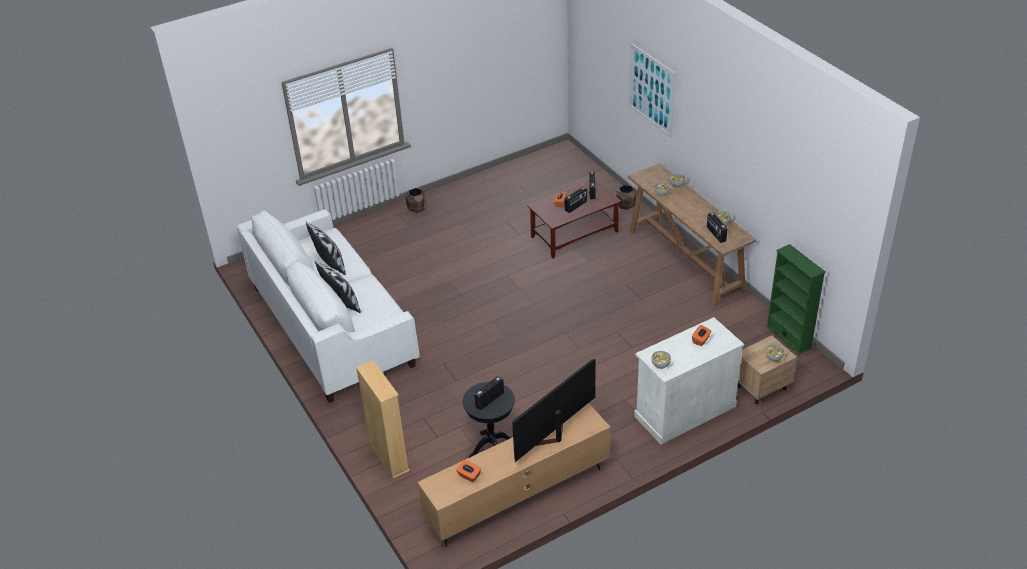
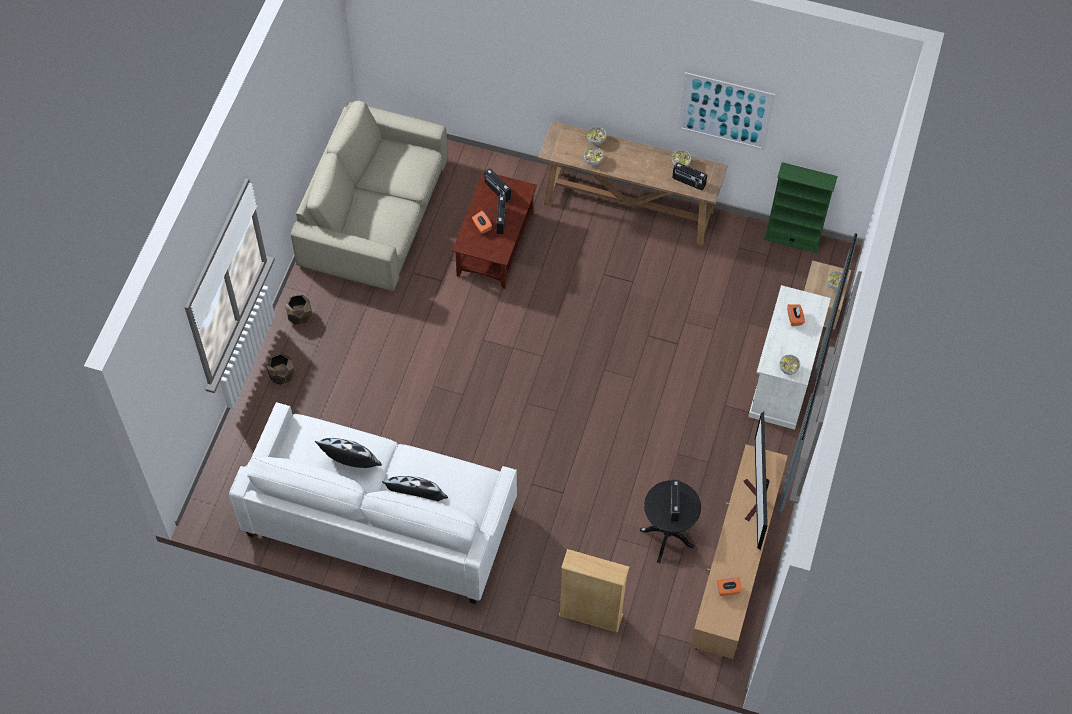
camera: 45 degrees left, 20 degrees up
(520, 185) = (375, 213): none -> beige sofa
(625, 205) = (507, 173): brown planter -> brown planter (282, 375)
(651, 90) = (527, 56): picture -> picture (725, 111)

